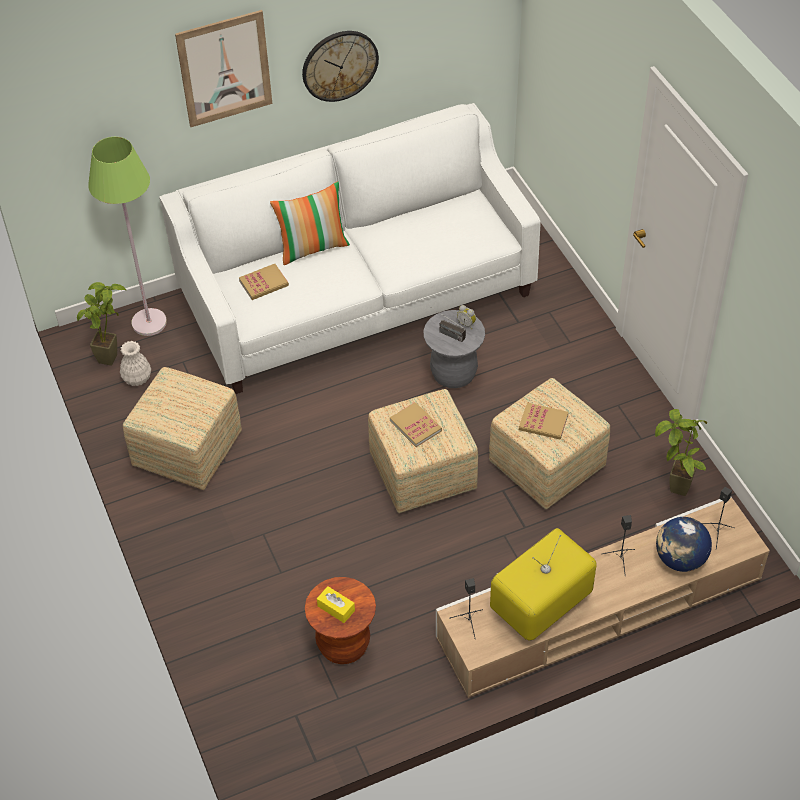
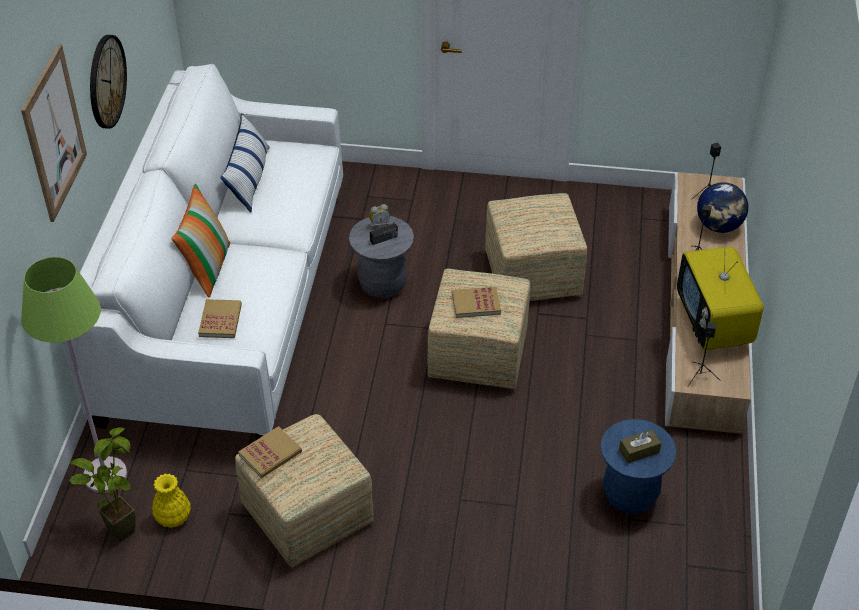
camera: 60 degrees left, 5 degrees down
(137, 378) = (173, 517): white vase -> yellow vase
(336, 608) = (639, 451): yellow tissue box -> brown tissue box
(343, 644) = (630, 495): brown stool -> blue stool
(428, 217) = (249, 178): none -> pillow
(543, 422) = (537, 226): book -> book (270, 454)
(675, 494) = (618, 218): potted plant -> none

